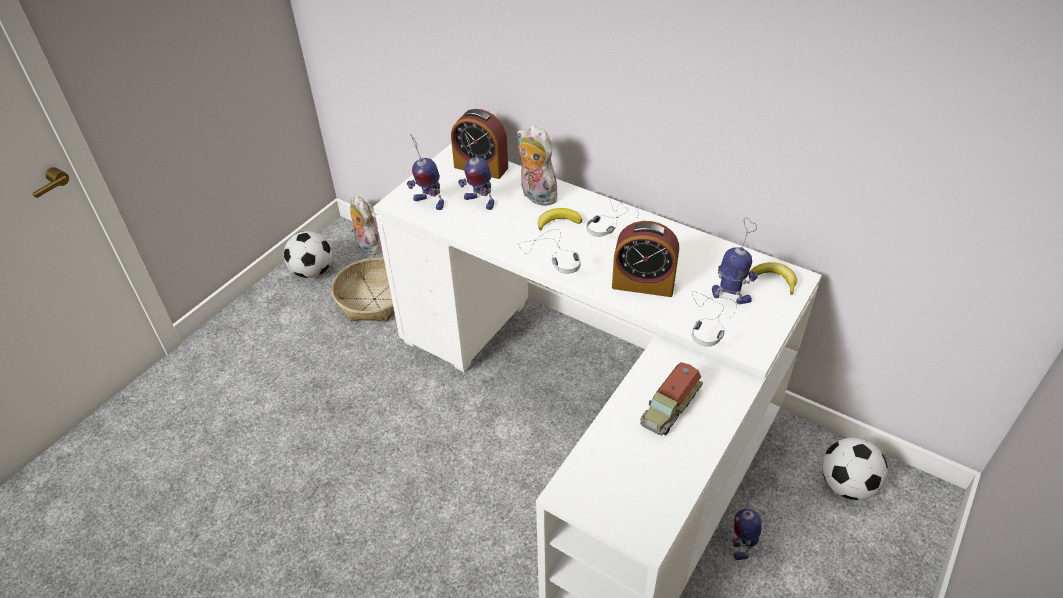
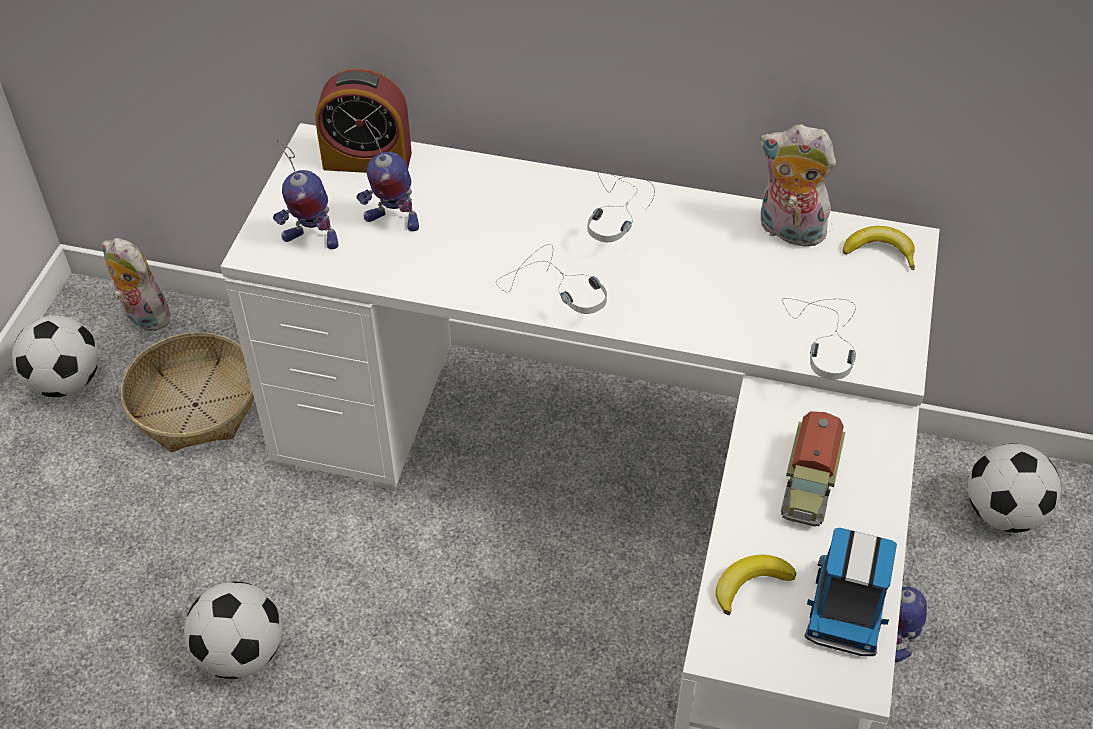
camera: 20 degrees left, 5 degrees up
(341, 440) = (241, 653): none -> football
(535, 196) = (477, 191): plush toy -> plush toy (788, 231)
(558, 221) = (531, 227): banana -> banana (750, 584)
(643, 284) = (700, 301): alarm clock -> none
(660, 490) = (846, 607): none -> toy truck
(731, 296) = (831, 291): toy robot -> none

